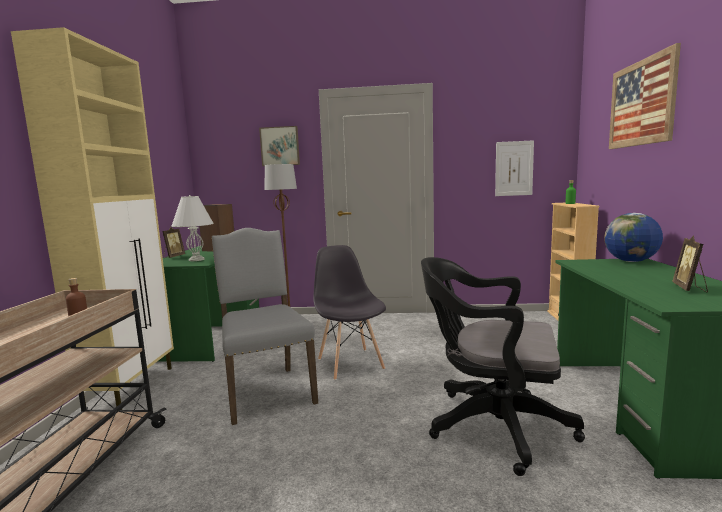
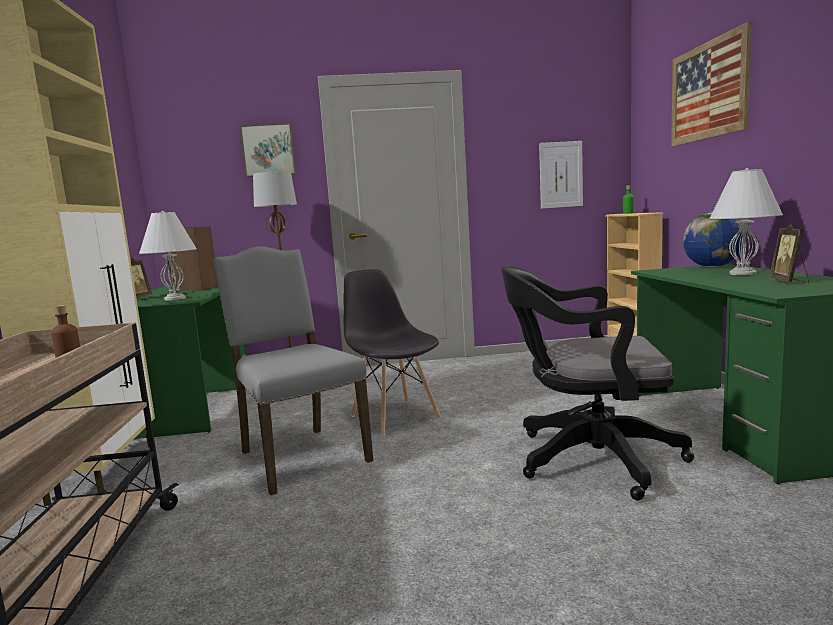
camera: 10 degrees left, 0 degrees up
(653, 273) = (743, 273): none -> white table lamp

